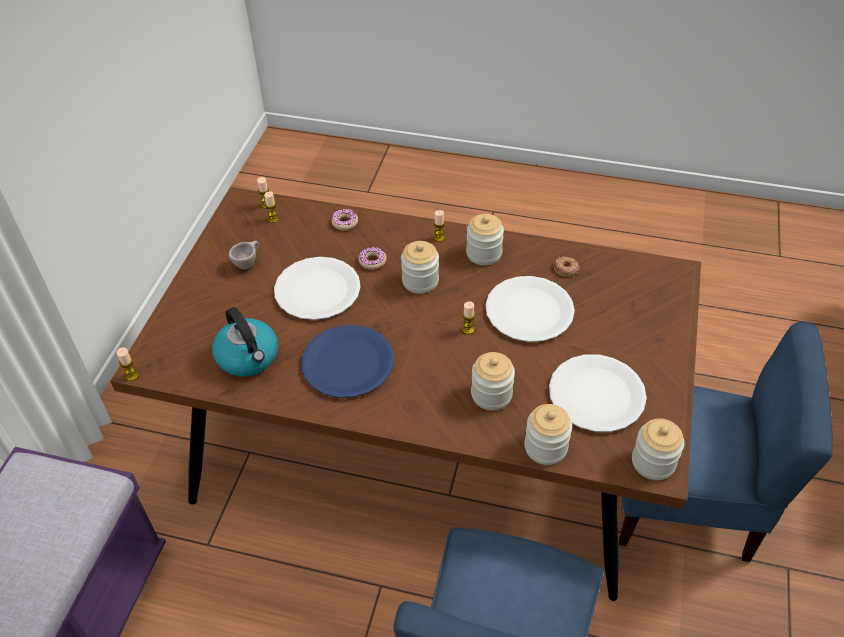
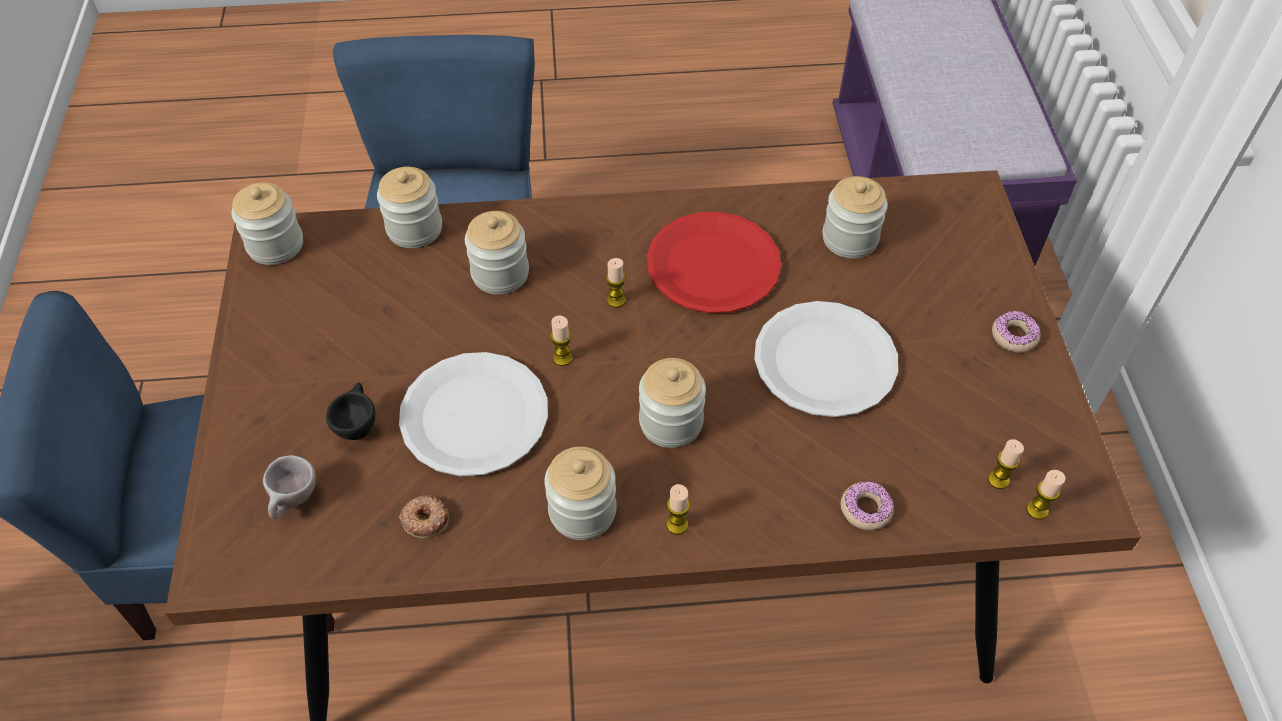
camera: 160 degrees right, 5 degrees up
(132, 376) = (976, 180): candle -> candle (616, 300)
(248, 263) = (967, 378): beige cup -> beige cup (294, 502)
(249, 357) = (850, 238): kettle -> jar
(348, 363) = (712, 265): blue plate -> red plate
(372, 261) = (769, 439): donut -> donut (1014, 336)
(596, 395) = (353, 309): white plate -> none
(598, 322) = (358, 425): none -> black cup

